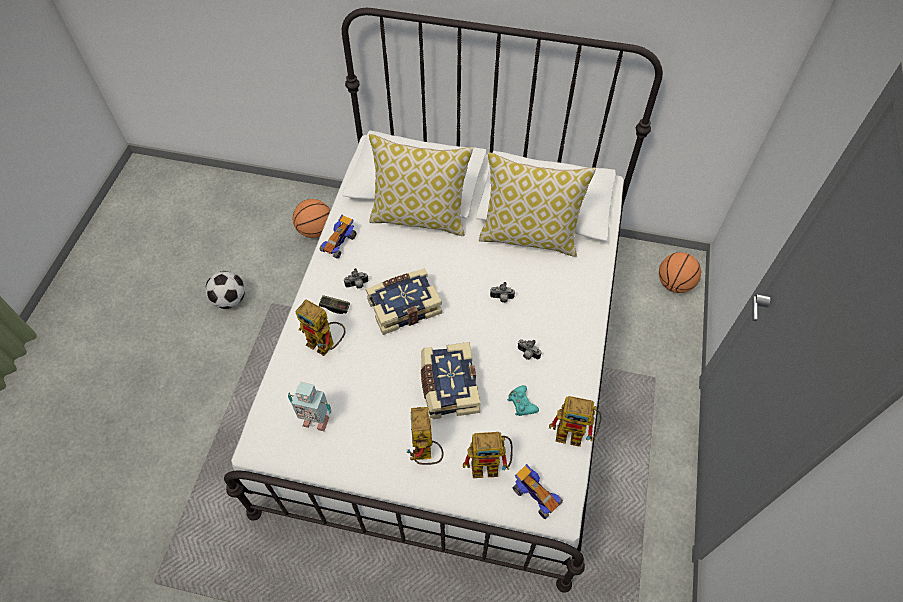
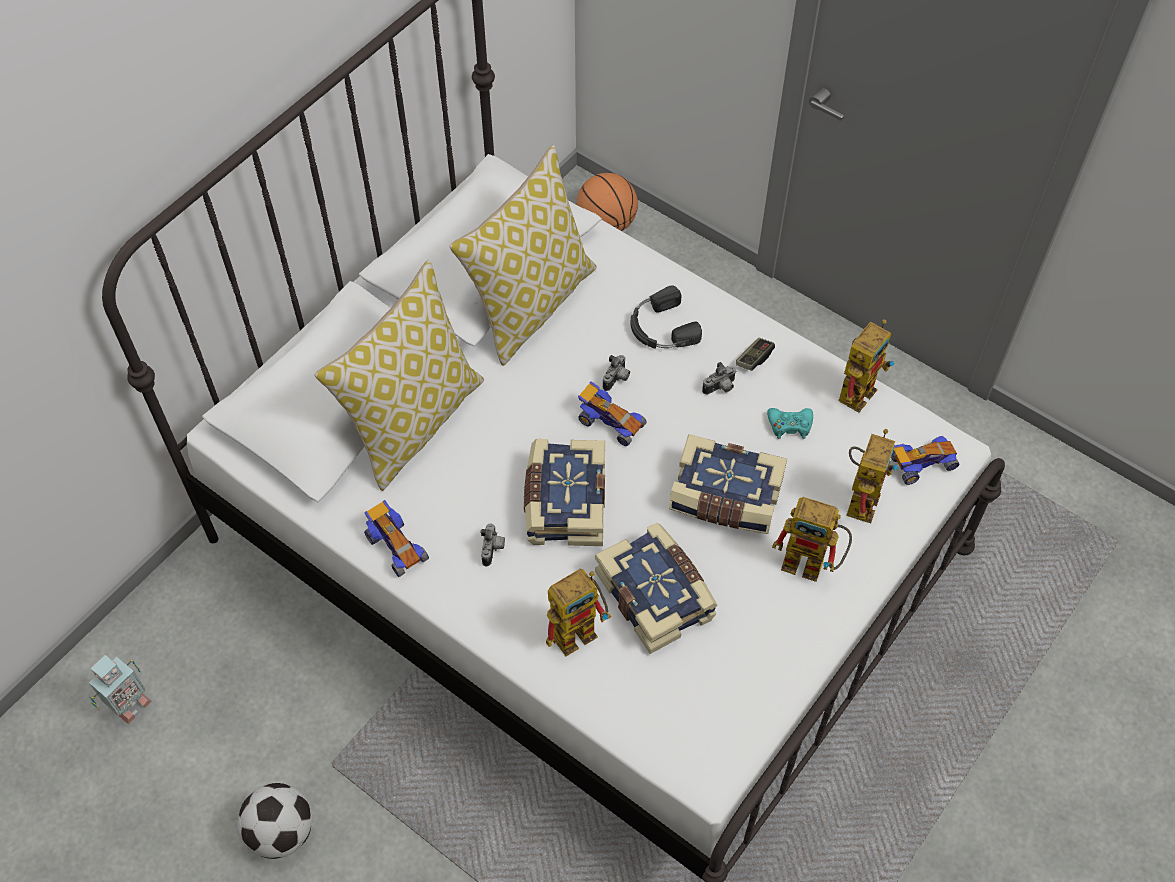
camera: 65 degrees left, 0 degrees up
(315, 230) = (218, 643): basketball -> none
(315, 419) = (699, 683): toy robot -> toy robot (130, 706)
(335, 307) = (517, 593): game controller -> game controller (754, 358)
(364, 375) = (656, 595): none -> book
(469, 306) = (610, 422): none -> toy car
(553, 306) = (661, 328): none -> black headphones

